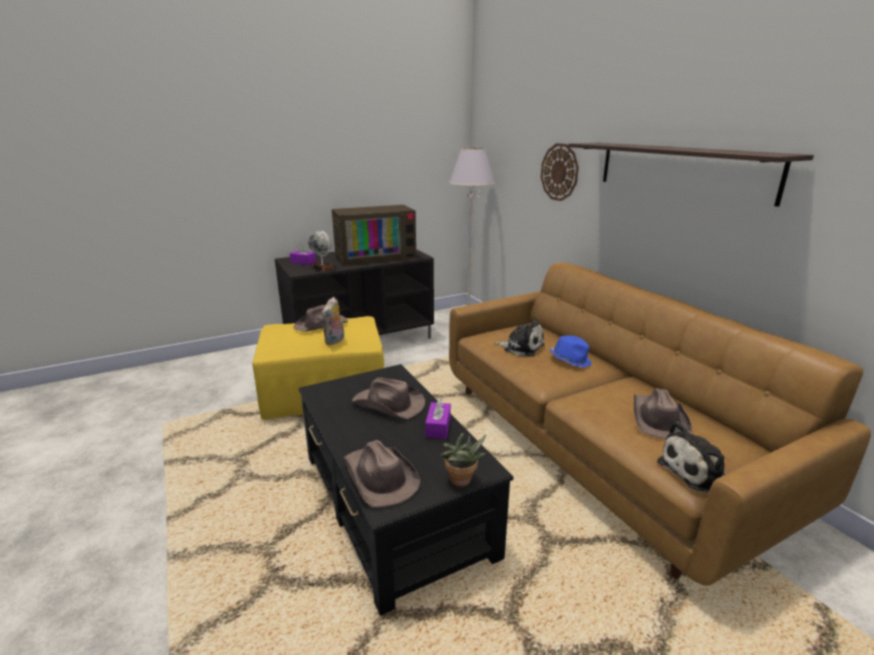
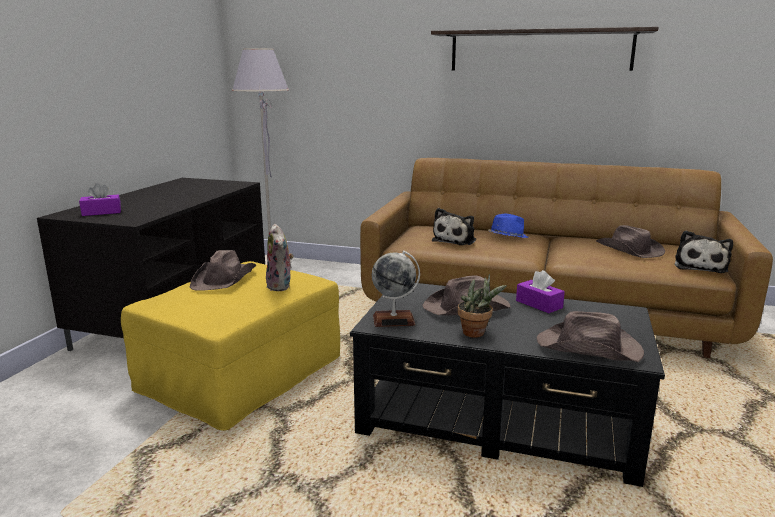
camera: 45 degrees left, 5 degrees down
(322, 267) = (151, 211): globe -> globe (394, 320)
(375, 256) = (188, 192): television -> none
(461, 482) = (636, 324): potted plant -> potted plant (477, 333)
(521, 347) = (456, 240): plush toy -> plush toy turned 135 degrees clockwise
(559, 172) = (389, 67): wall clock -> none

